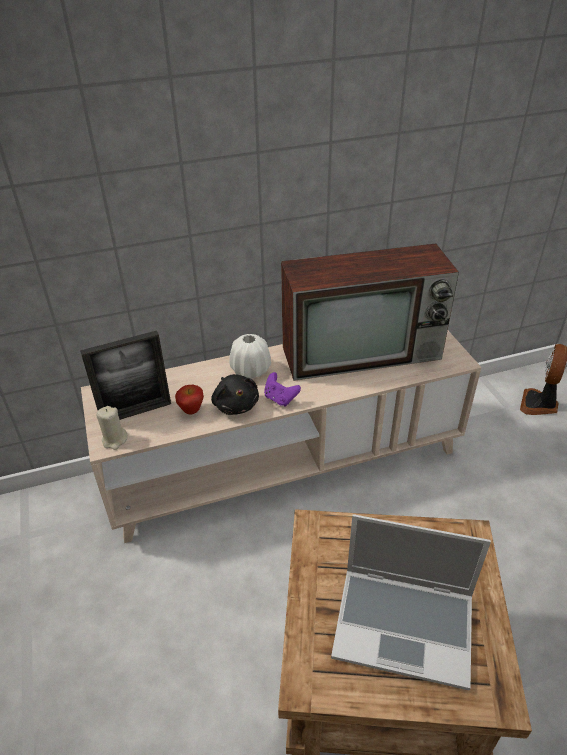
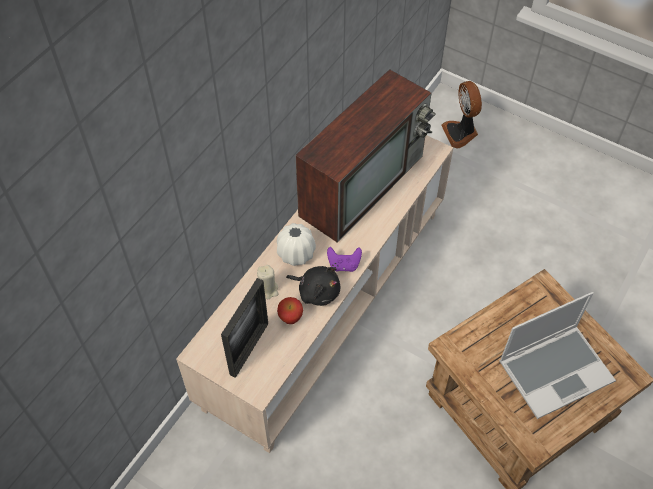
camera: 40 degrees left, 15 degrees up
(114, 440) = (260, 382): beige candle -> beige candle (268, 289)

